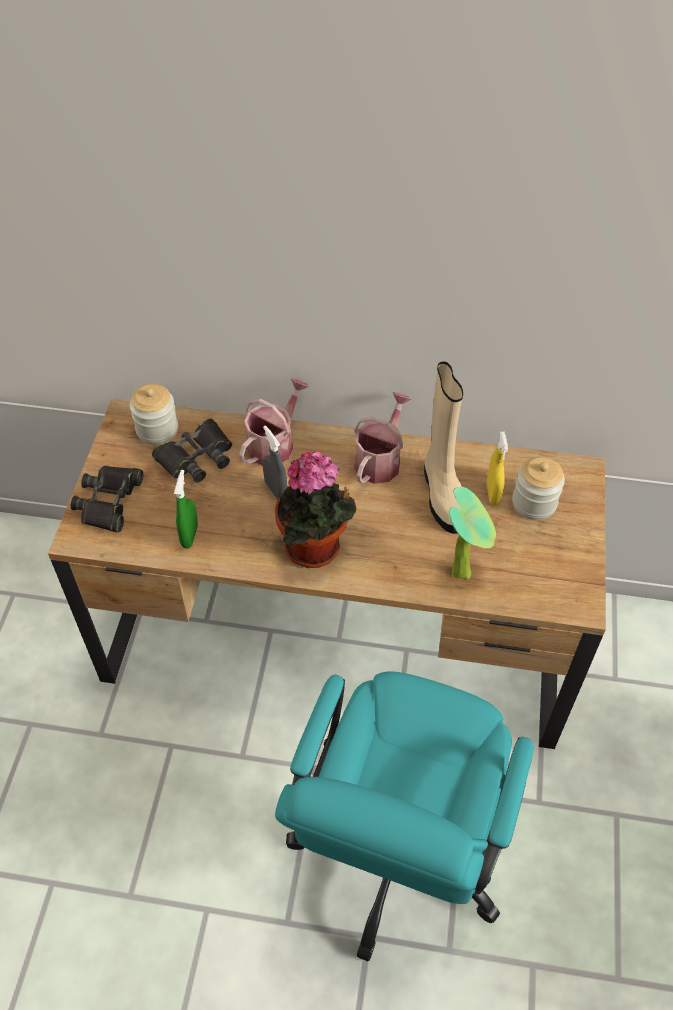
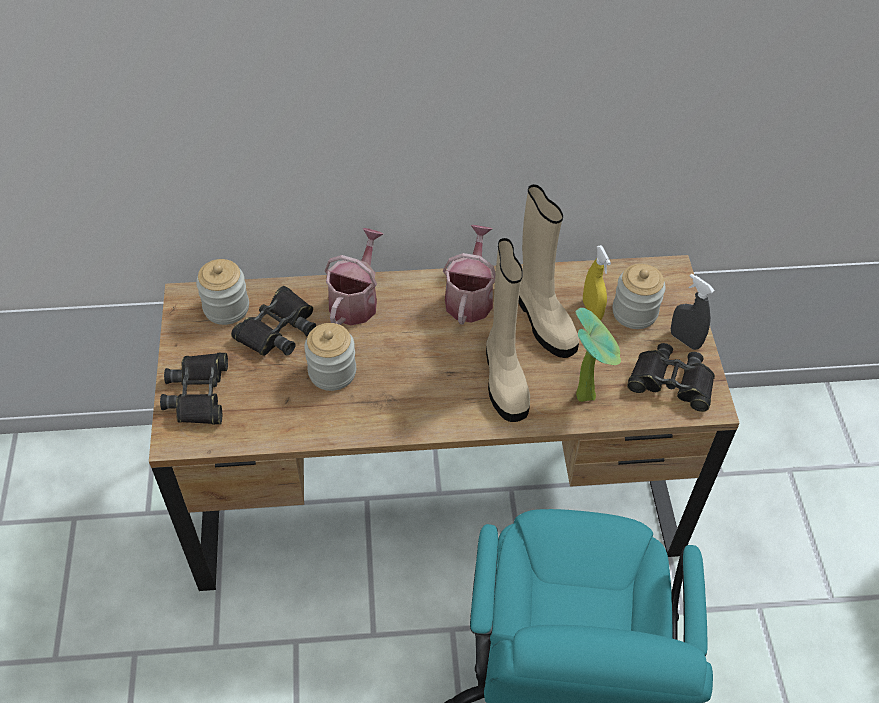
camera: 15 degrees left, 0 degrees up
(189, 536) = (297, 413): green spray bottle -> none
(232, 505) = (332, 372): none -> jar
(276, 491) = (373, 348): grey spray bottle -> grey spray bottle (685, 340)
(316, 550) = (434, 401): potted plant -> none
(388, 541) = (504, 378): none -> beige boot
(549, 576) = (671, 382): none -> black binoculars

